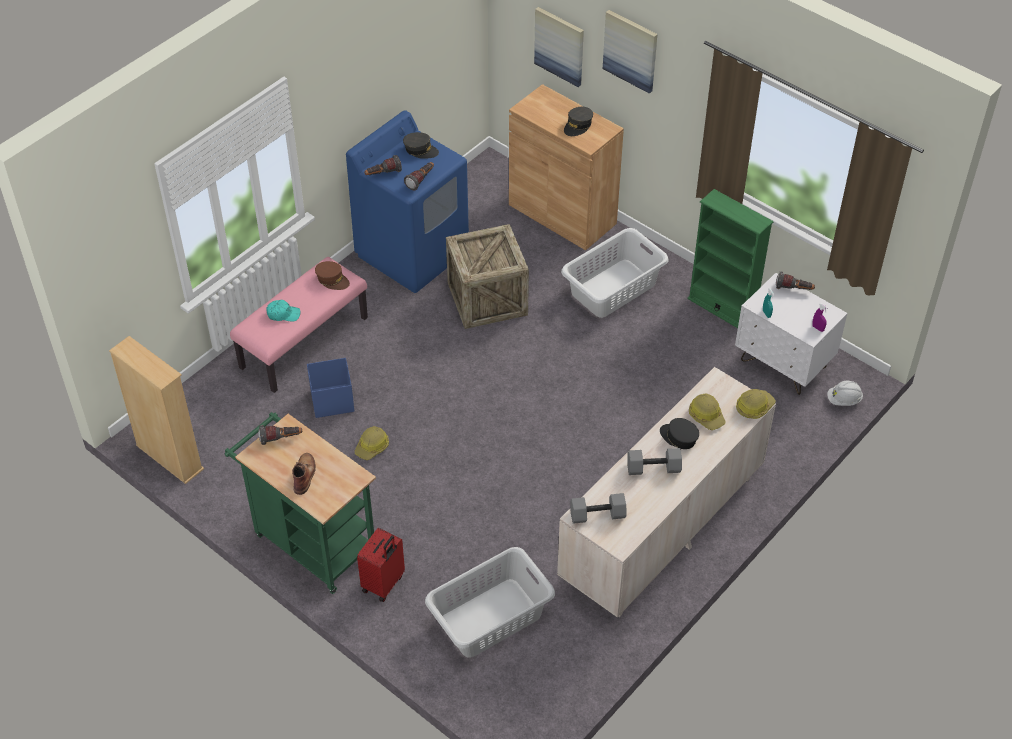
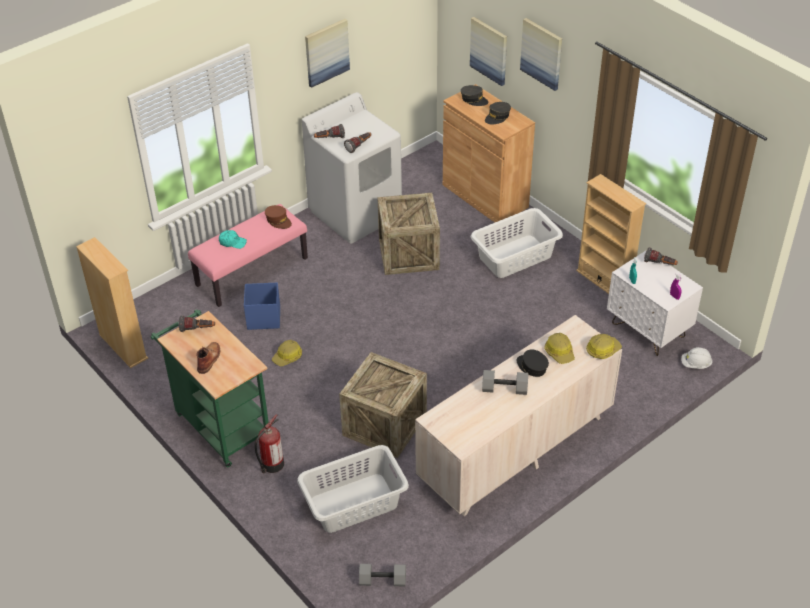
camera: 10 degrees right, 5 degrees down
(369, 70) = (326, 52): none -> picture
(384, 584) = (271, 465): red suitcase -> fire extinguisher
(413, 253) = (356, 213): blue washing machine -> white washing machine
(420, 150) = (364, 124): grey cap -> grey cap (474, 99)
(505, 518) = (384, 425): none -> crate
(597, 516) = (447, 421): grey dumbbell -> grey dumbbell (382, 581)
(721, 308) = (604, 281): green bookcase -> beige bookcase

